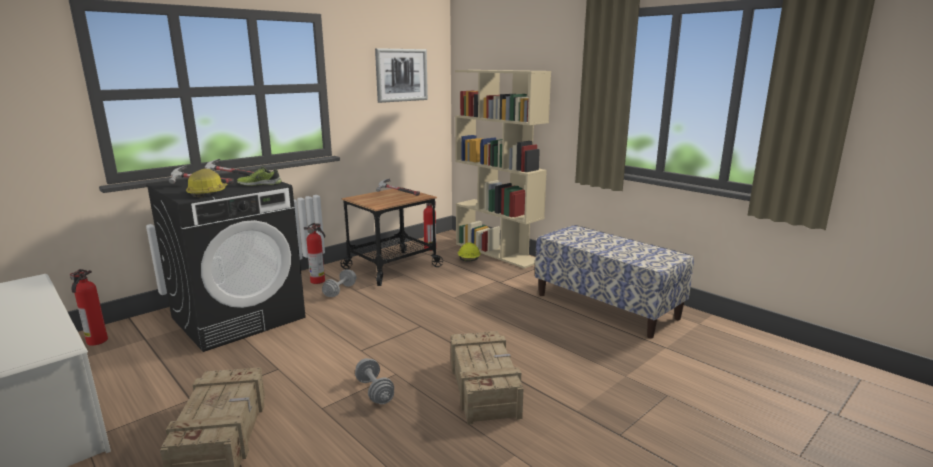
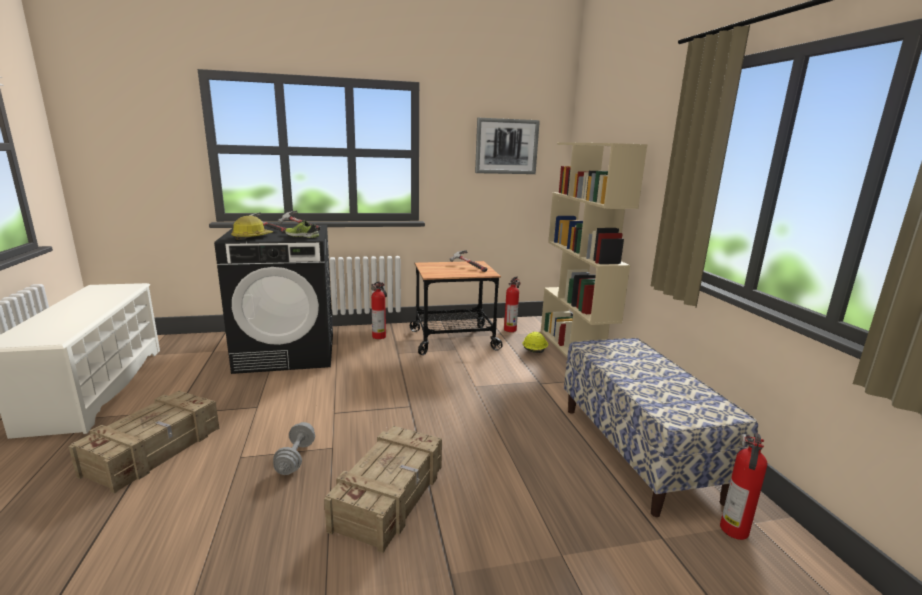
camera: 30 degrees right, 0 degrees up
(96, 341) = (187, 344): fire extinguisher -> fire extinguisher (734, 531)
(340, 291) = (385, 350): grey dumbbell -> none

